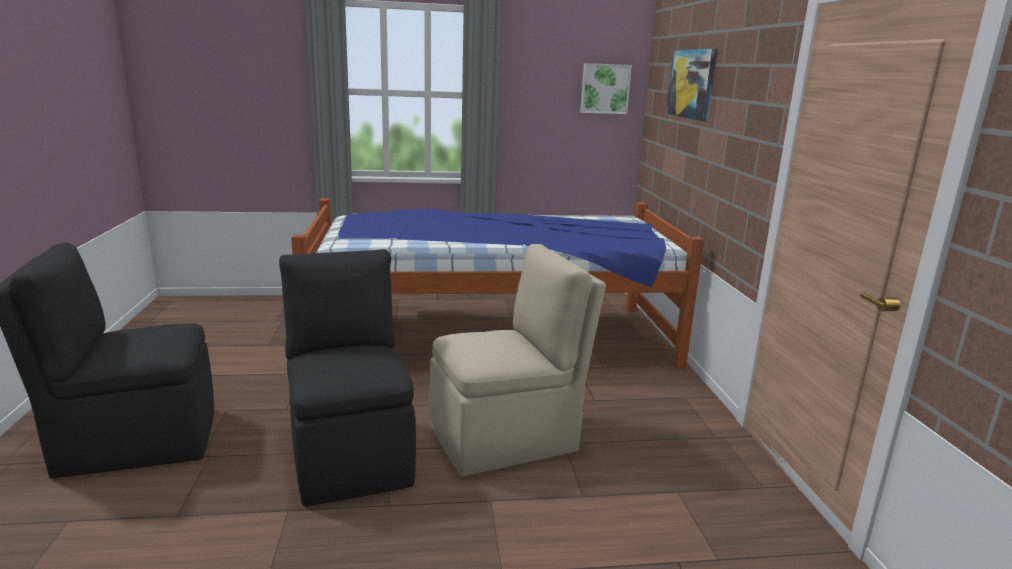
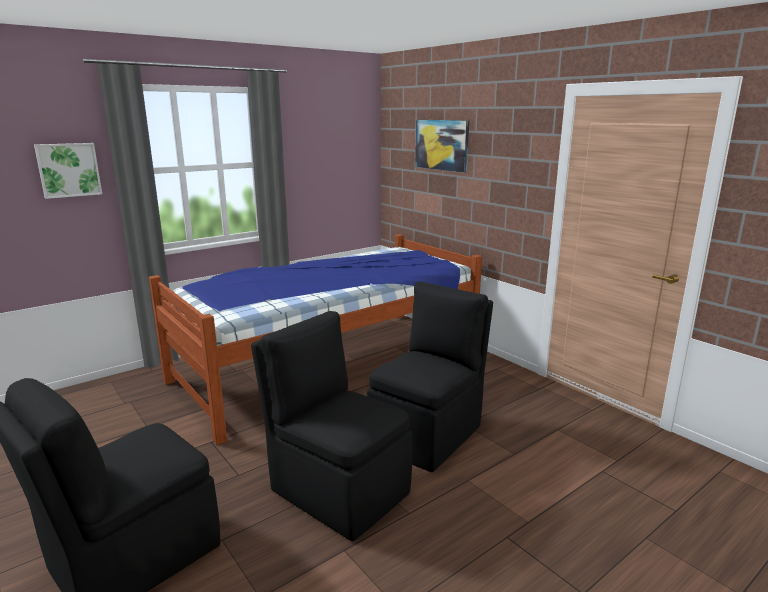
camera: 30 degrees left, 0 degrees up
(507, 438) = (428, 434): beige chair -> black chair
(604, 88) = (353, 149): picture -> picture (68, 170)

